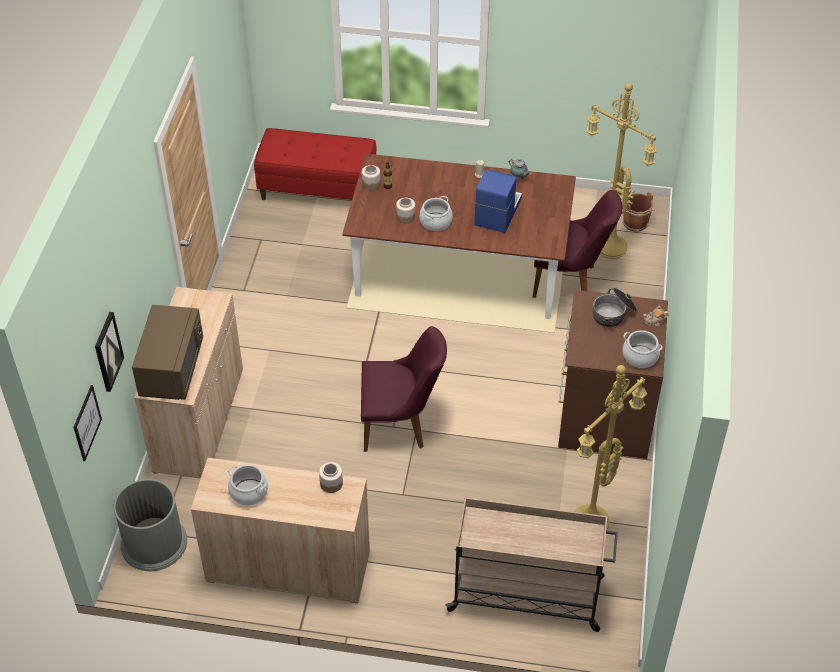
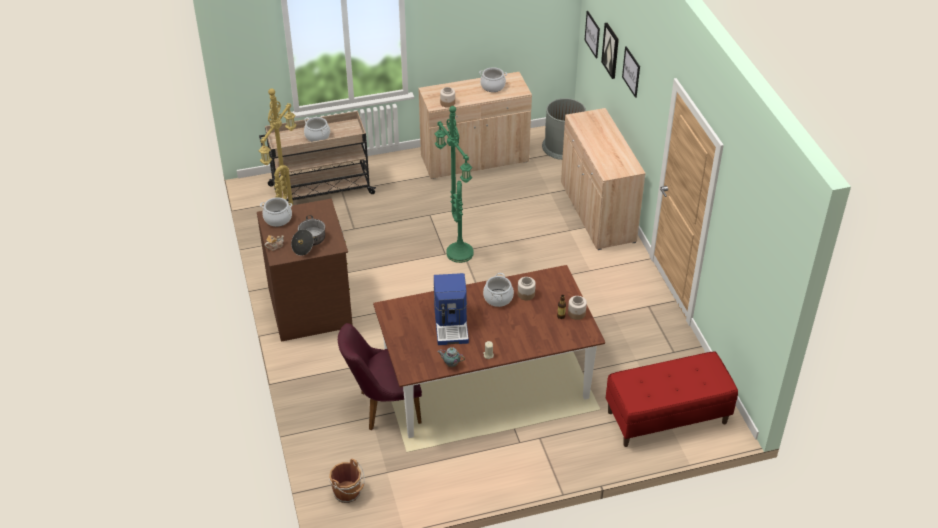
camera: 155 degrees right, 5 degrees down
(129, 285) = (631, 71): none -> picture
(171, 368) = (598, 127): brown microwave -> none
(401, 425) = (457, 253): purple chair -> green floor lamp
(529, 537) = (317, 136): none -> cooking pot
(609, 248) = (362, 454): yellow floor lamp -> none

